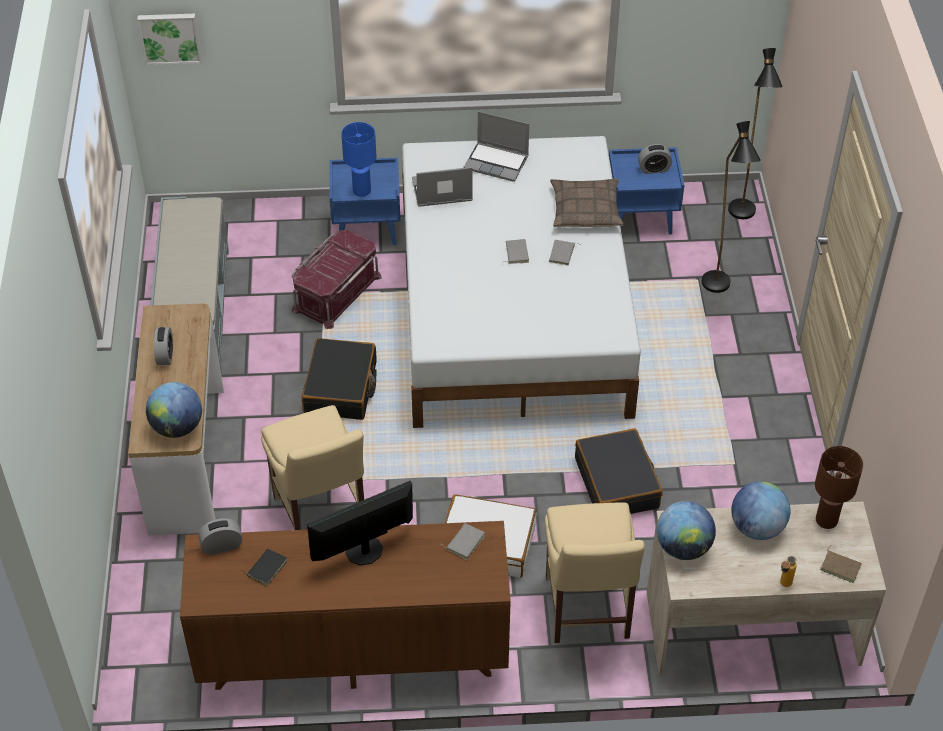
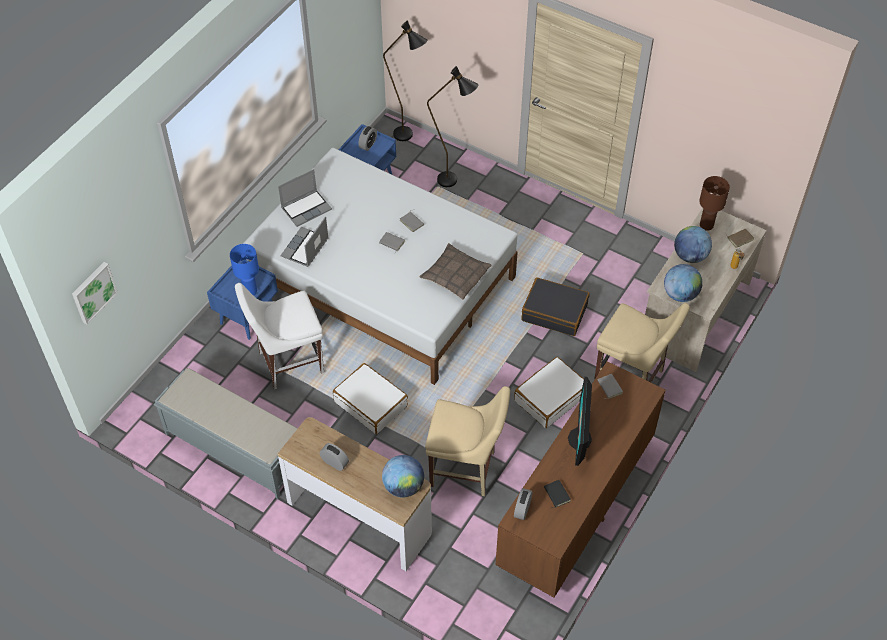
camera: 55 degrees left, 5 degrees up
(336, 292) = (287, 363): red storage box -> white chair
(341, 388) = (371, 404): black suitcase -> white suitcase
(585, 210) = (386, 191): pillow -> pillow (455, 276)

